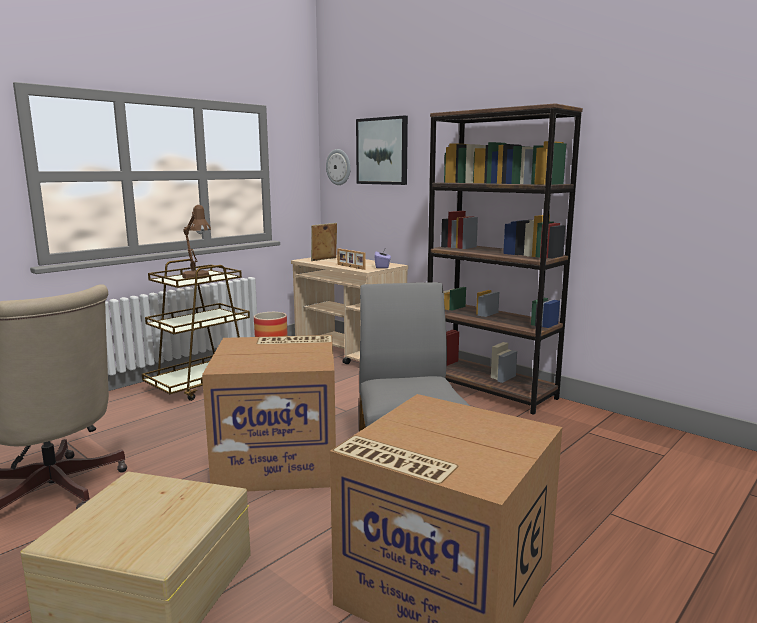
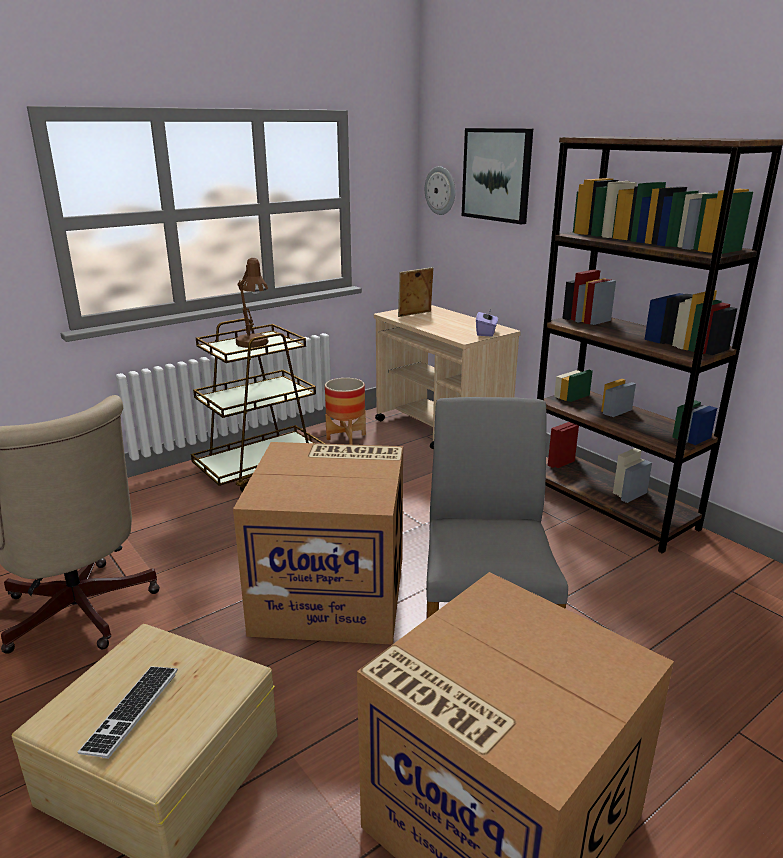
camera: 10 degrees right, 10 degrees up
(130, 525) = (131, 711): none -> keyboard
(350, 267) = (445, 331): picture frame -> none

